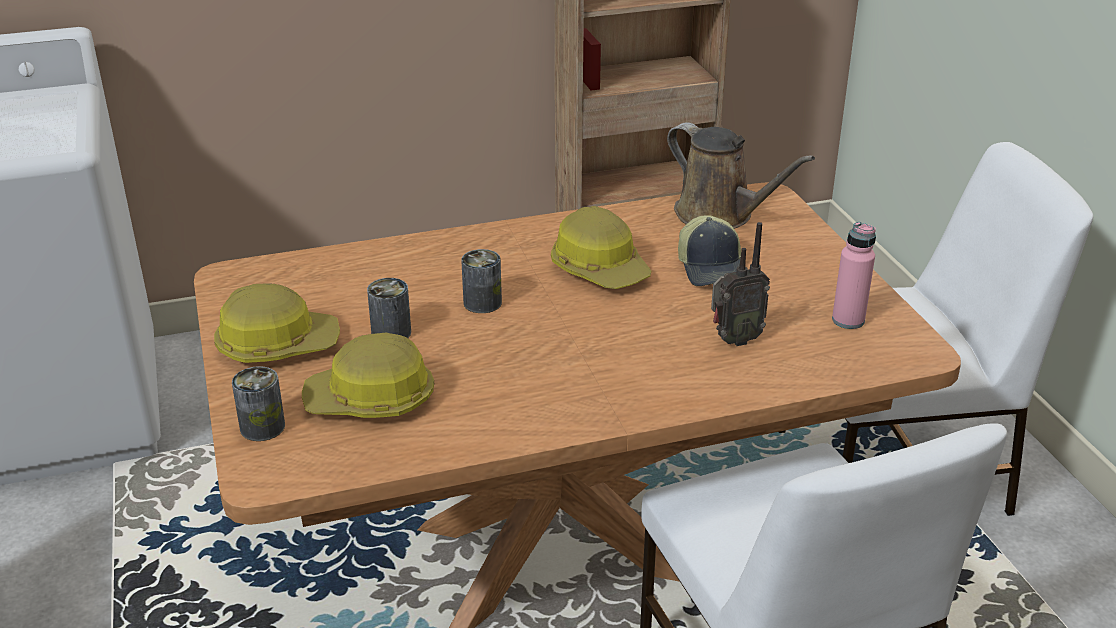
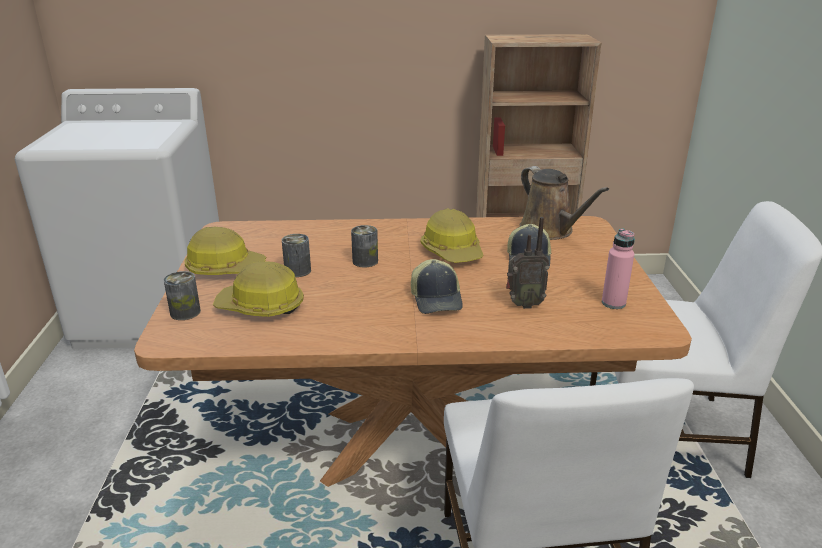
camera: 15 degrees right, 5 degrees down
(615, 350) = (437, 299): none -> cap

